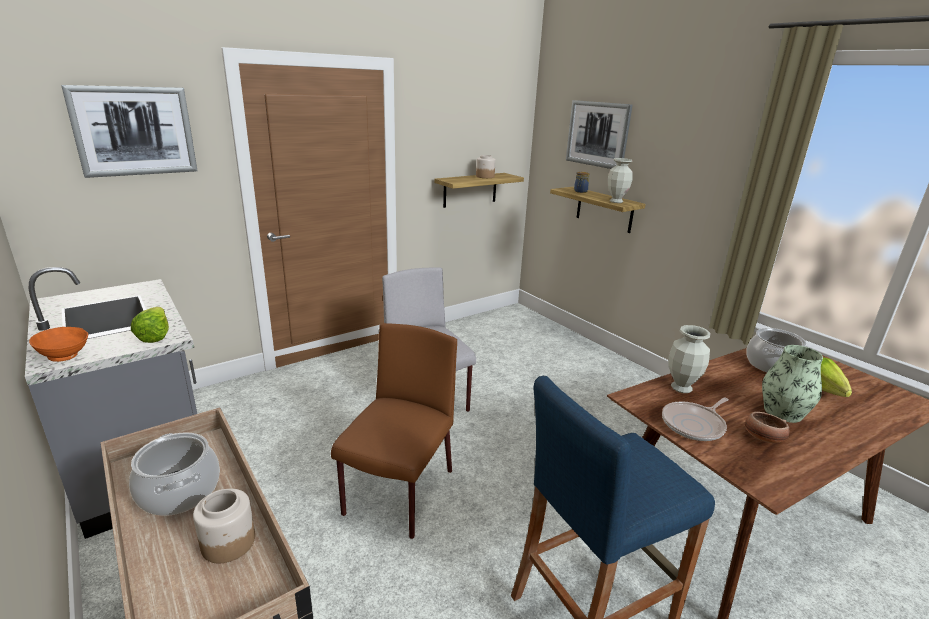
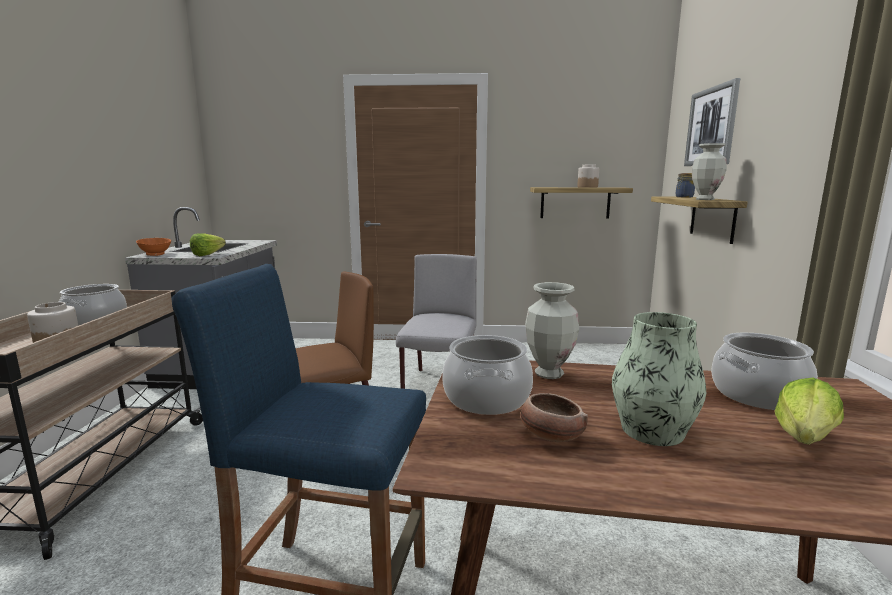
camera: 40 degrees right, 10 degrees down
(134, 131) = (281, 136): picture -> none
(694, 424) = (487, 398): frying pan -> cooking pot

